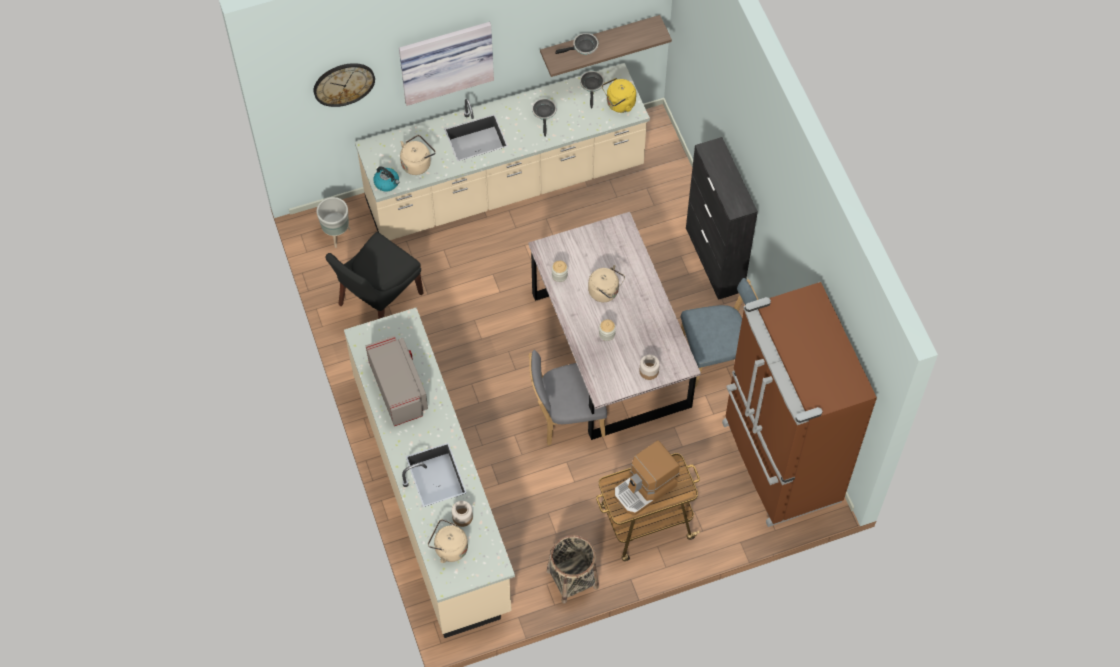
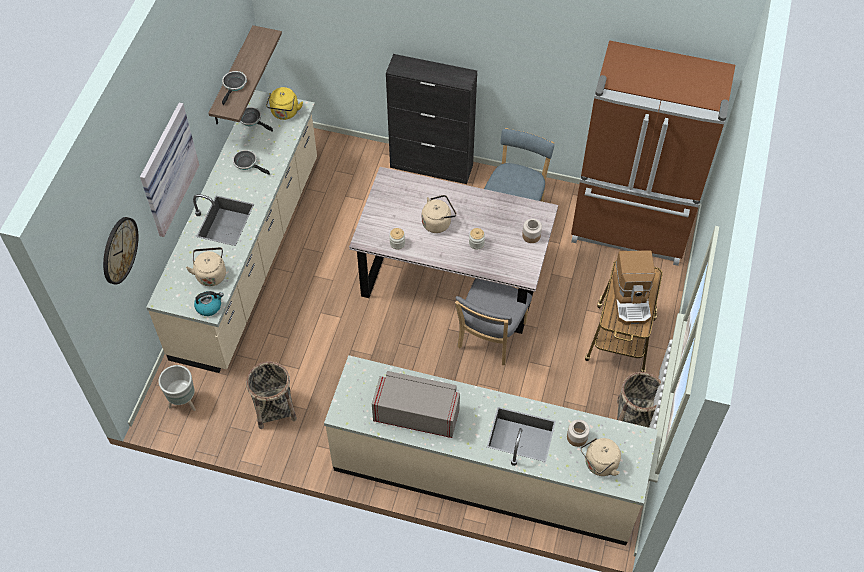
camera: 55 degrees left, 5 degrees down
(378, 301) = (274, 408): black chair -> basket

